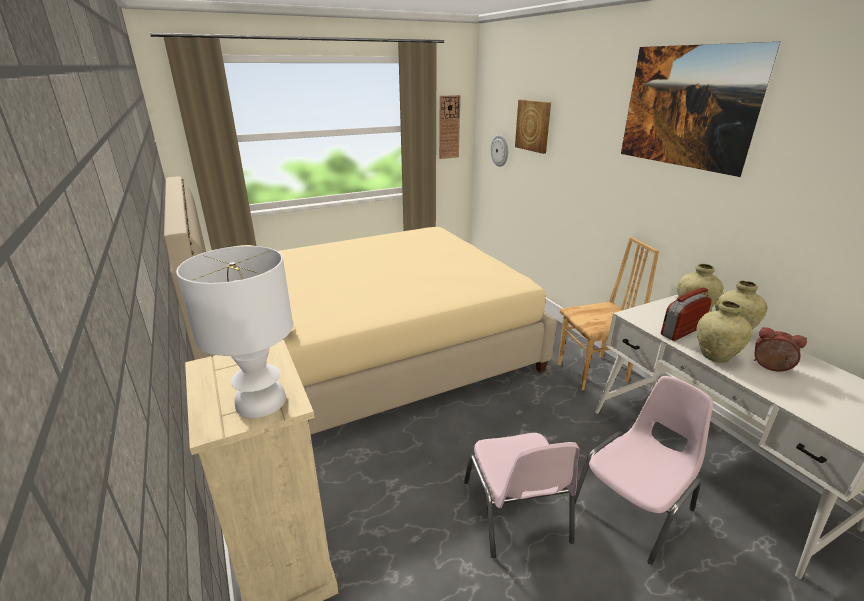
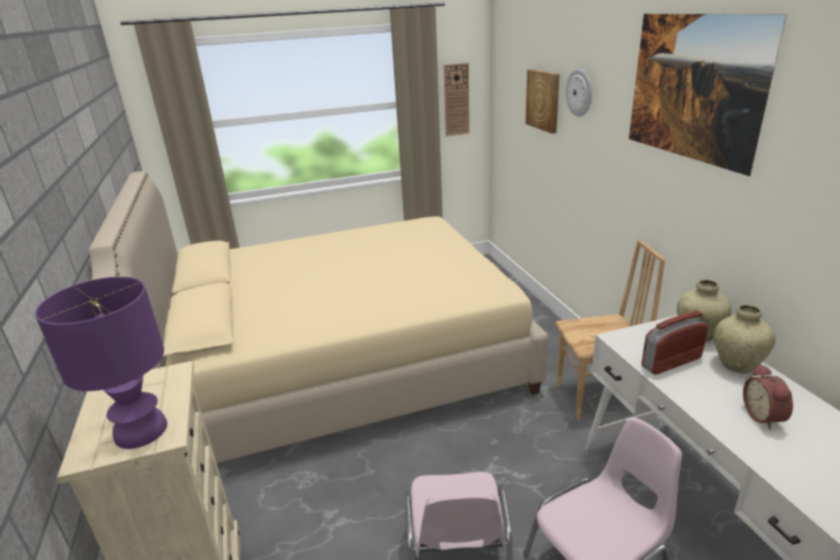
camera: 10 degrees right, 0 degrees up
(260, 402) = (140, 432): white table lamp -> purple table lamp
(500, 150) = (513, 126): wall clock -> wall clock (580, 92)
(715, 356) = (699, 397): beige vase -> none
(770, 367) = (764, 416): alarm clock -> alarm clock turned 135 degrees counterclockwise

